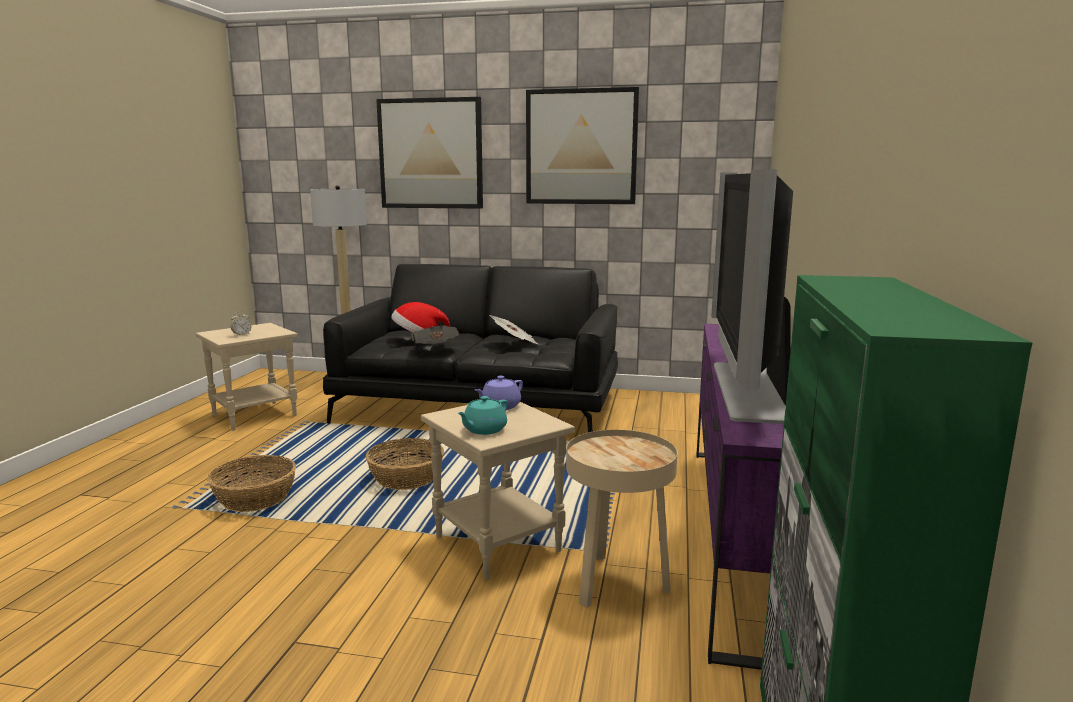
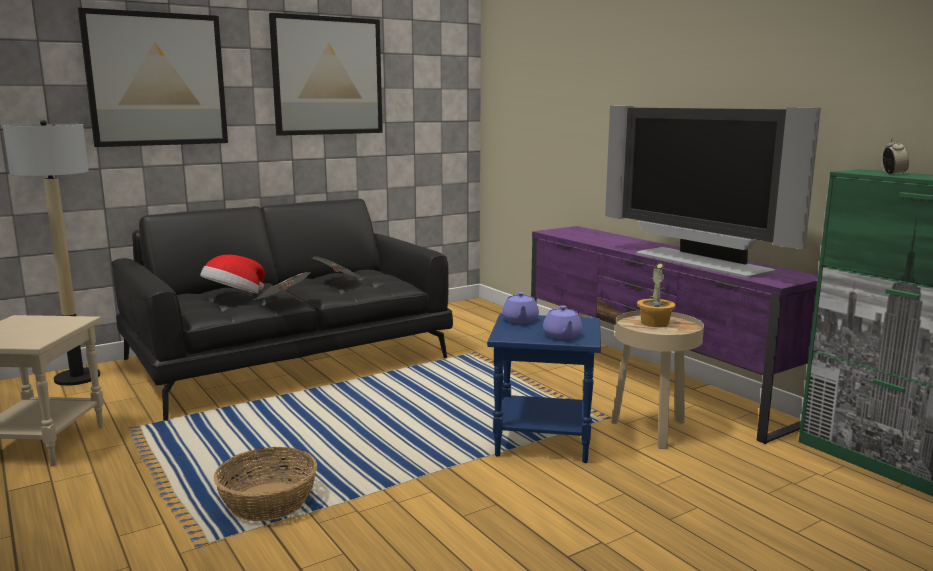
camera: 45 degrees left, 0 degrees up
(241, 335) = (31, 333): alarm clock -> alarm clock (893, 174)
(406, 478) = (369, 431): basket -> none
(483, 430) = (562, 336): turquoise teapot -> purple teapot
(500, 544) = (544, 441): beige side table -> blue side table
(629, 450) = (655, 323): none -> potted plant

